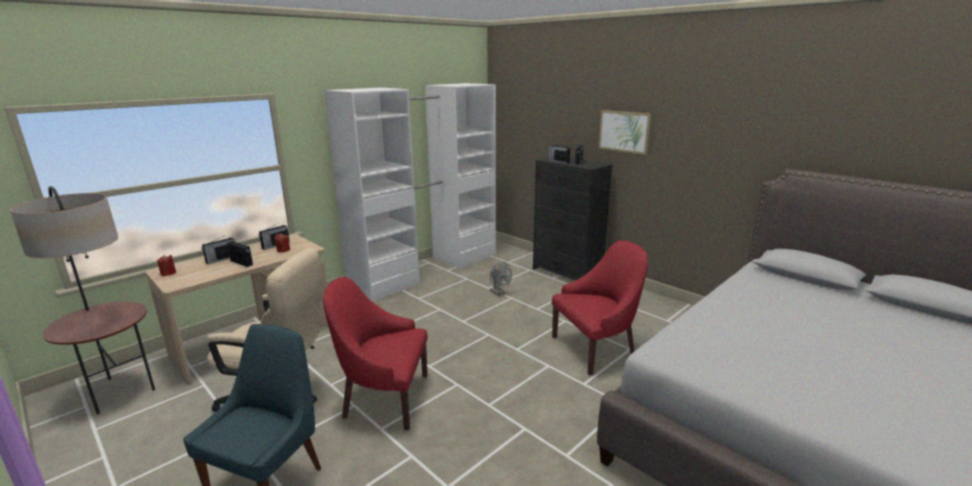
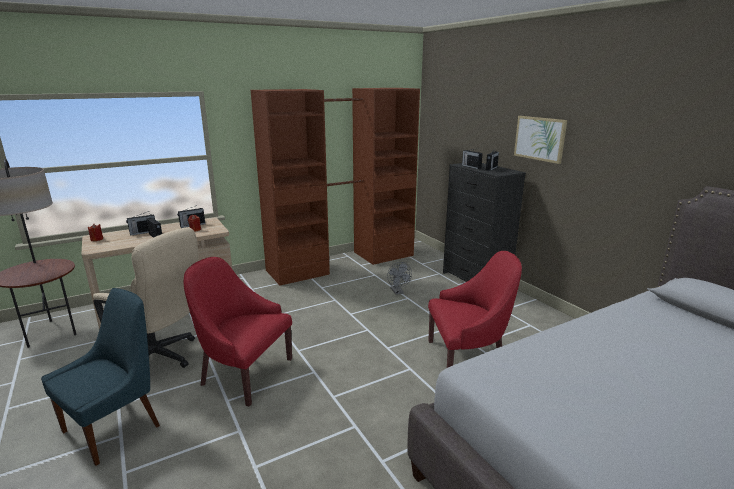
camera: 15 degrees right, 0 degrees up
(427, 269) = (343, 262): white wardrobe -> brown wardrobe

